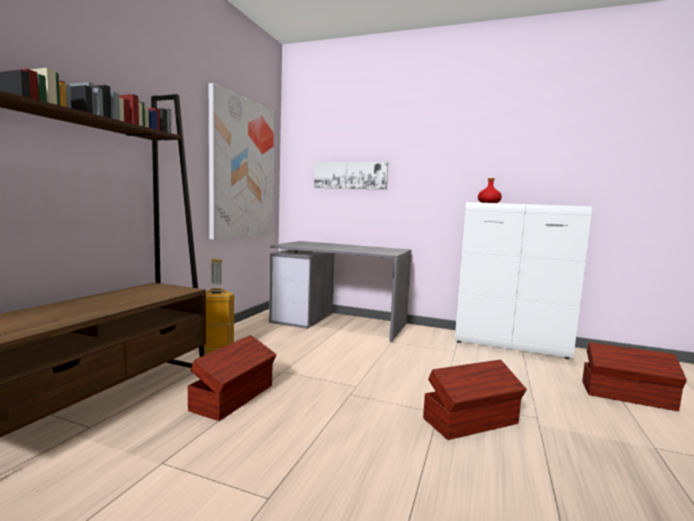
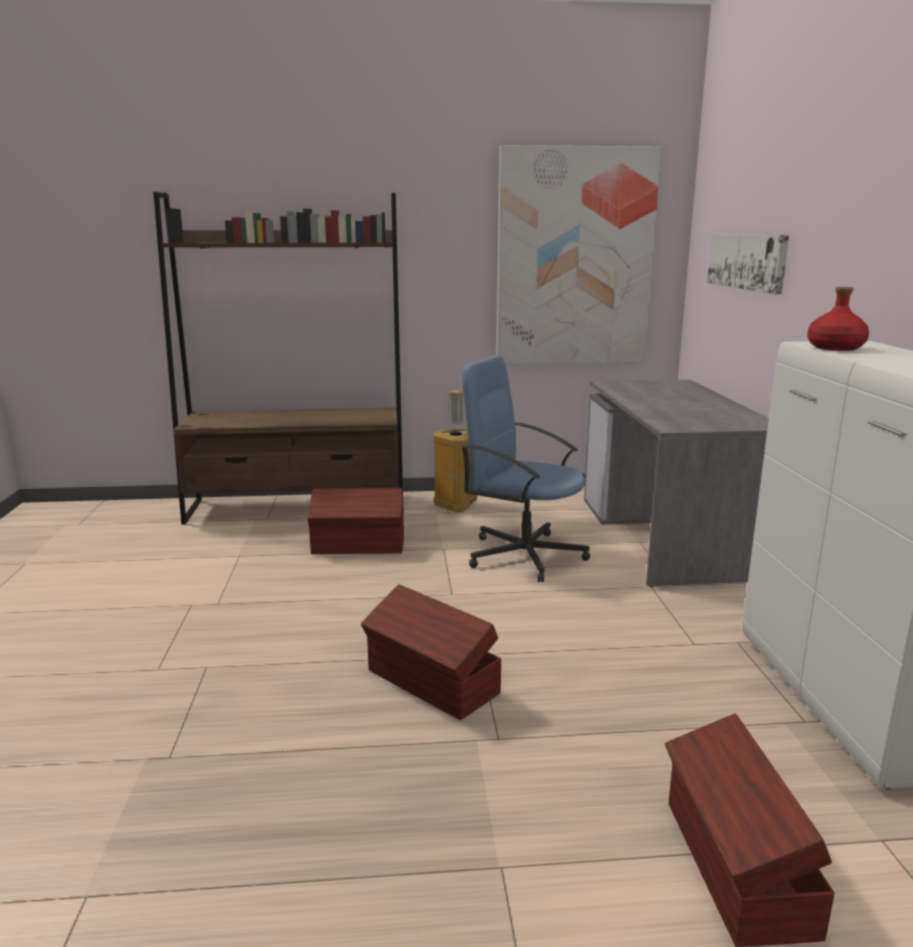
camera: 65 degrees right, 10 degrees up
(323, 354) = (523, 555): none -> blue office chair

